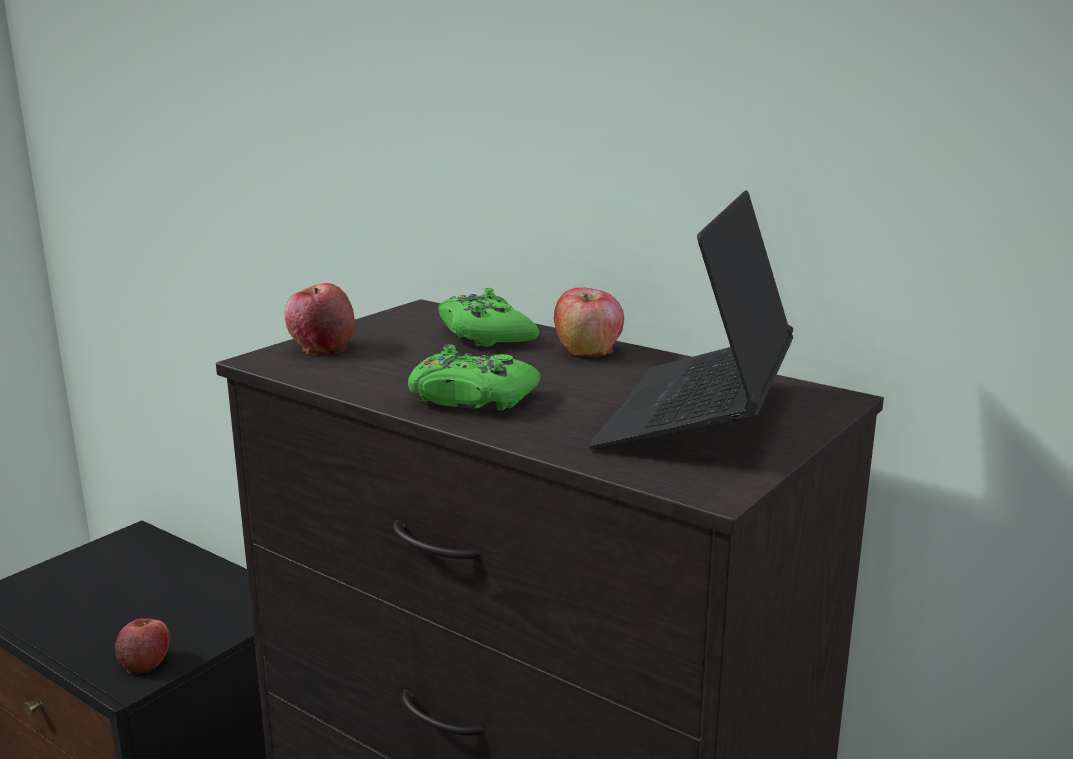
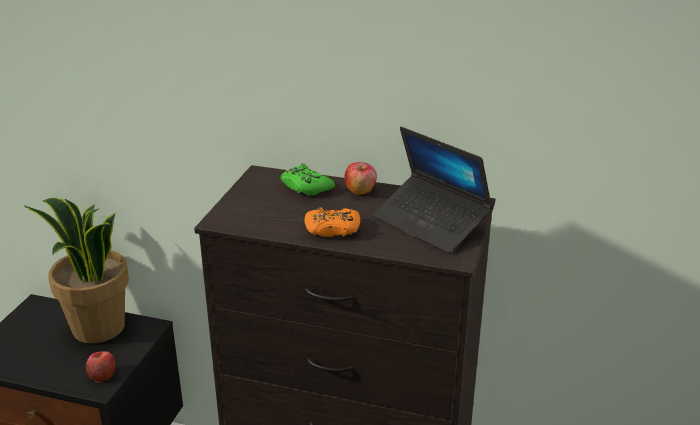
camera: 20 degrees left, 10 degrees up
(194, 587) = (97, 328): none -> potted plant
(321, 347) = (236, 209): apple -> none
(471, 398) = (332, 229): green game controller -> orange game controller
(696, 416) = (430, 223): laptop -> laptop turned 45 degrees counterclockwise

